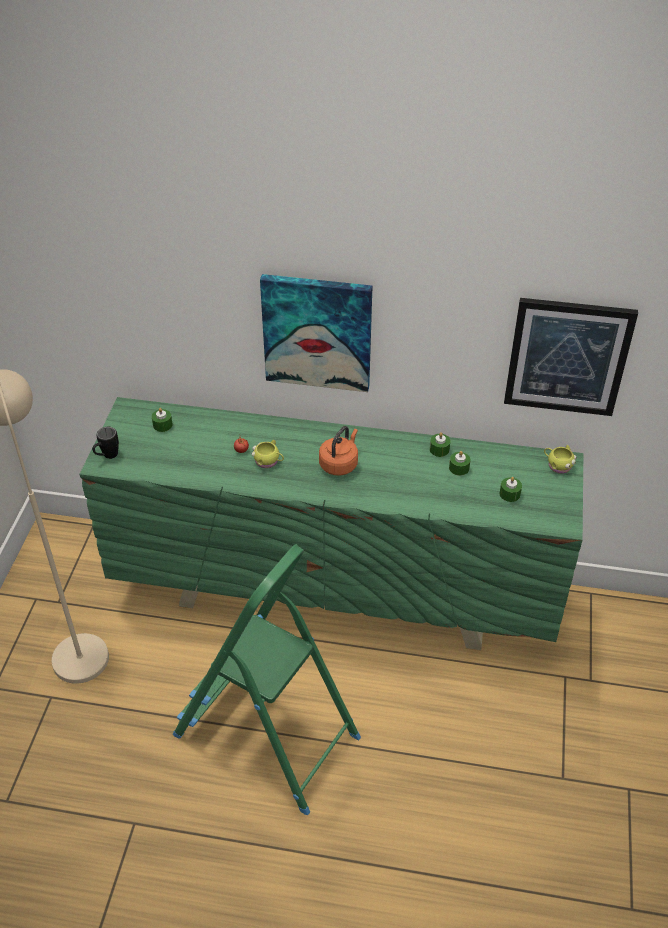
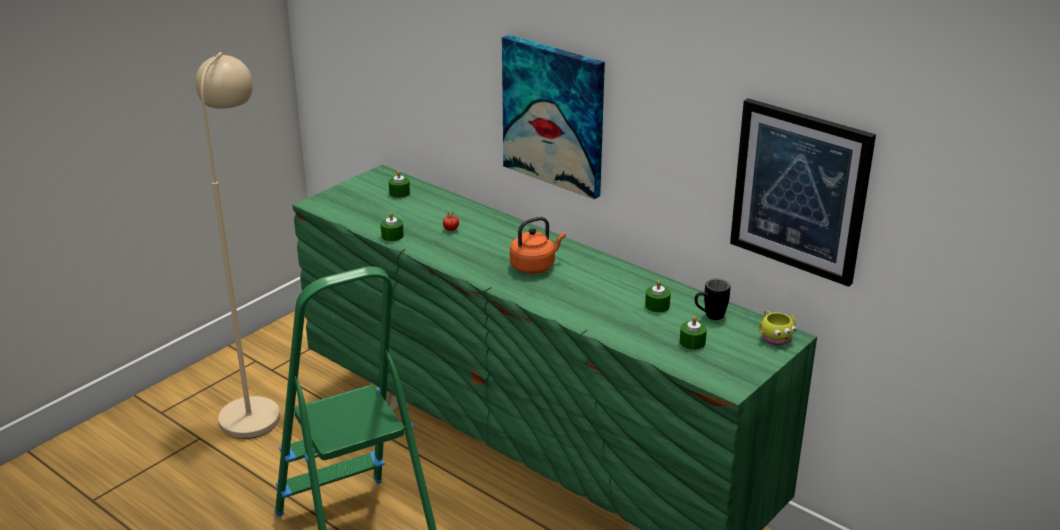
camera: 30 degrees right, 15 degrees down
(107, 456) = (328, 200): black mug -> black mug (709, 316)
(268, 461) = (467, 244): yellow mug -> none
(439, 449) = (651, 285): green candle -> green candle (392, 235)

